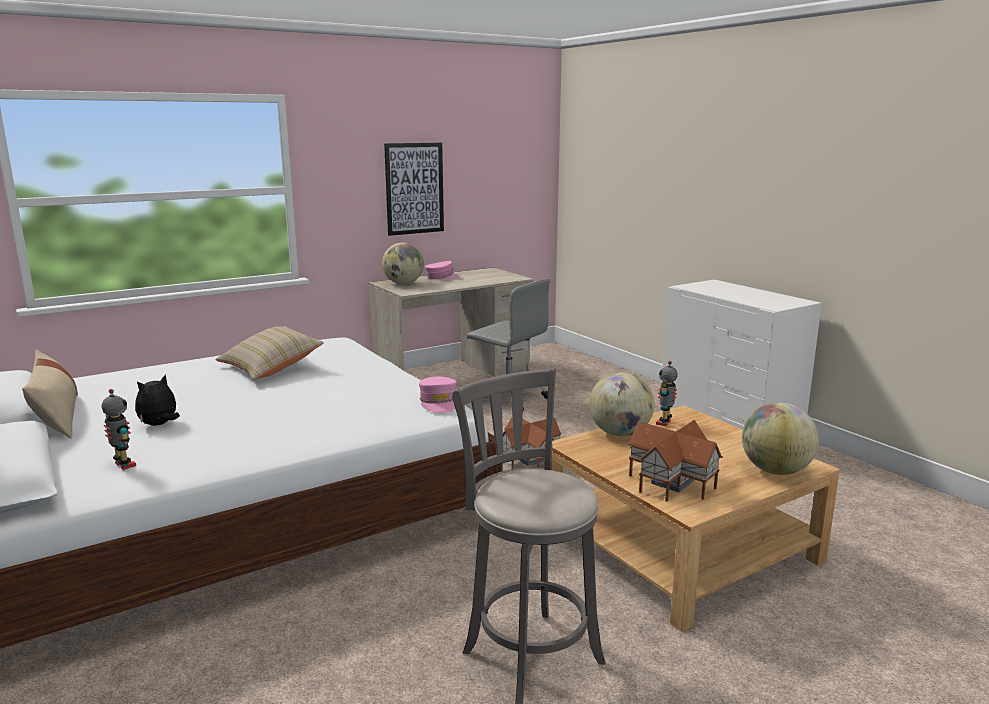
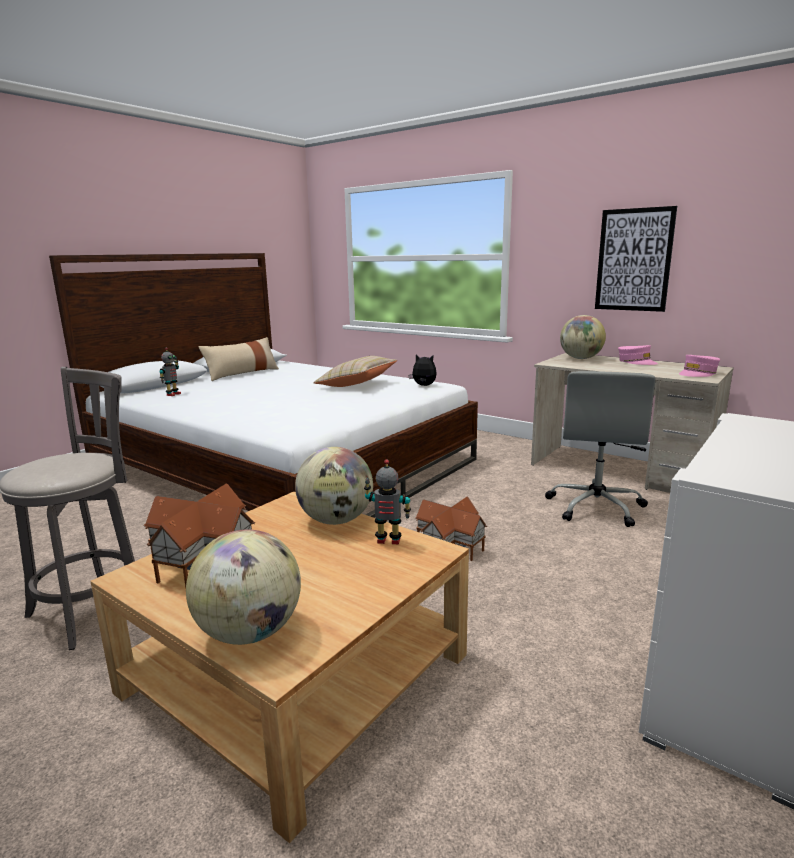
camera: 70 degrees right, 0 degrees up
(159, 425) = (235, 387): plush toy -> plush toy (423, 386)
(439, 403) = (306, 429): pink cap -> pink cap (698, 373)

